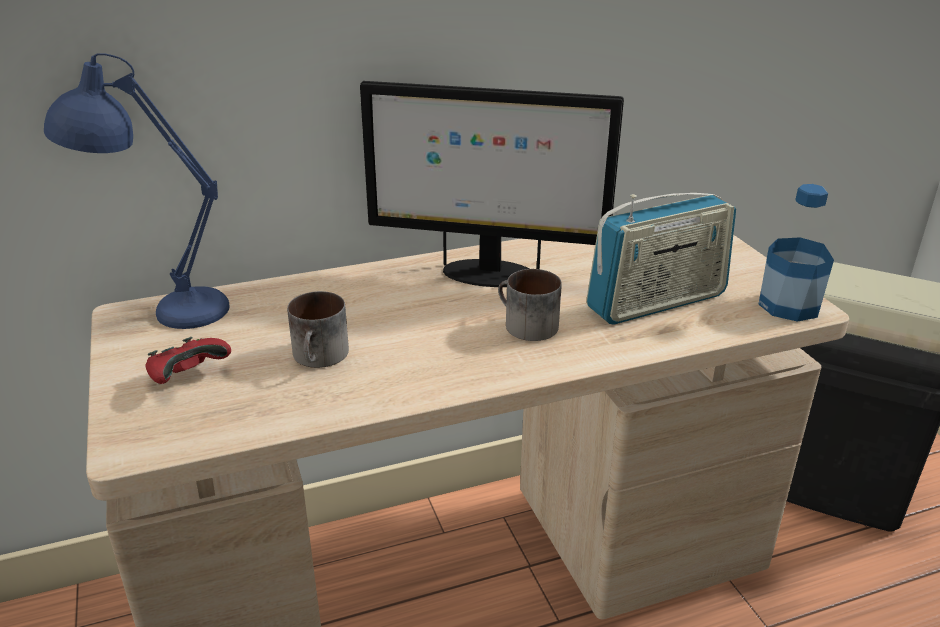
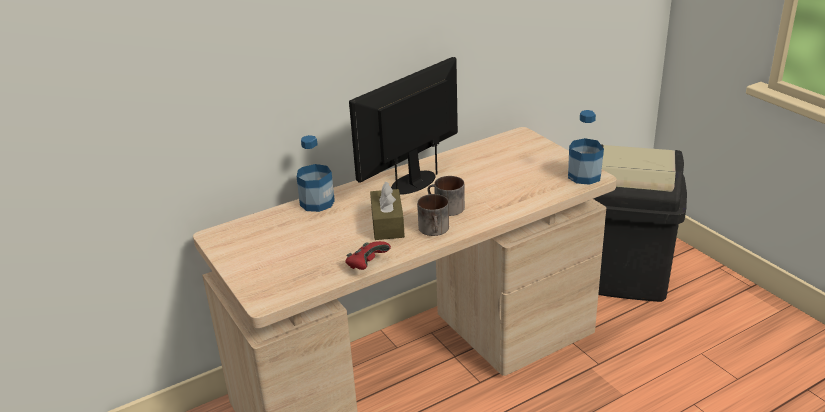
camera: 10 degrees left, 0 degrees up
(162, 310) = (235, 230): blue table lamp -> none
(188, 376) = (273, 262): red game controller -> red game controller (367, 265)
(316, 285) = (317, 203): none -> bottle
(321, 357) = (341, 241): mug -> mug (435, 230)
(413, 339) = (387, 224): none -> brown tissue box
(487, 274) = (413, 182): monitor -> monitor turned 135 degrees clockwise
(657, 302) = (513, 185): radio -> none

